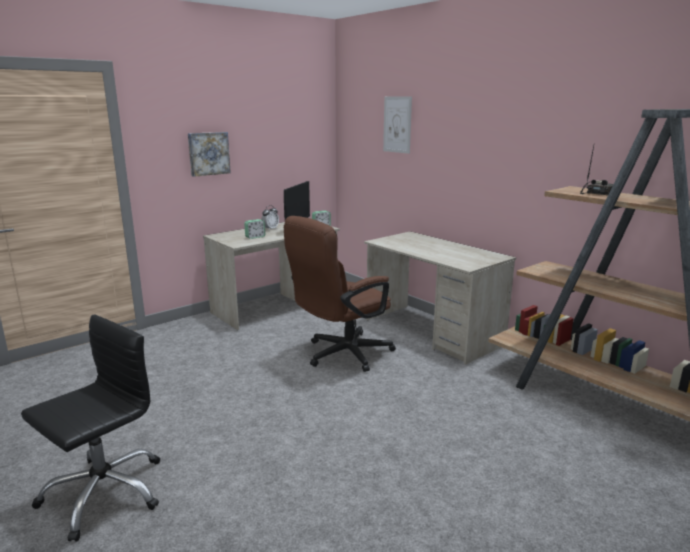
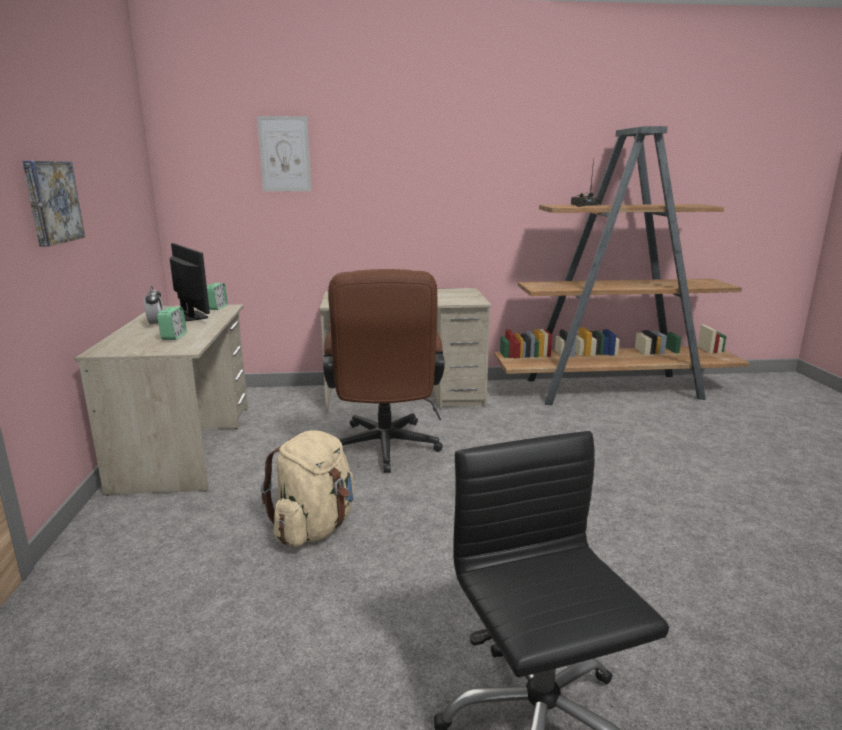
camera: 55 degrees left, 0 degrees up
(230, 369) = (314, 527): none -> beige backpack

